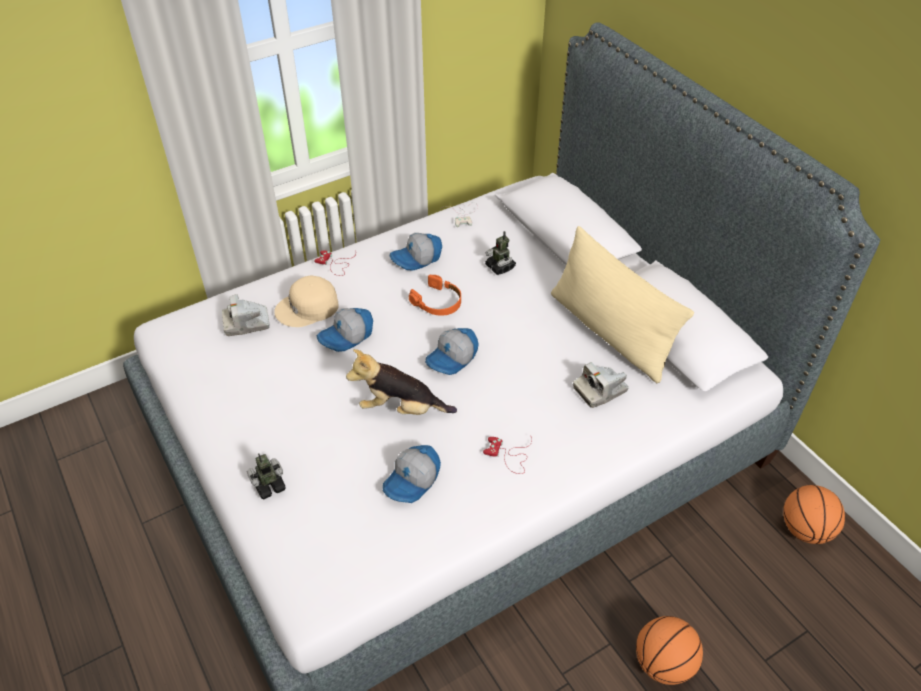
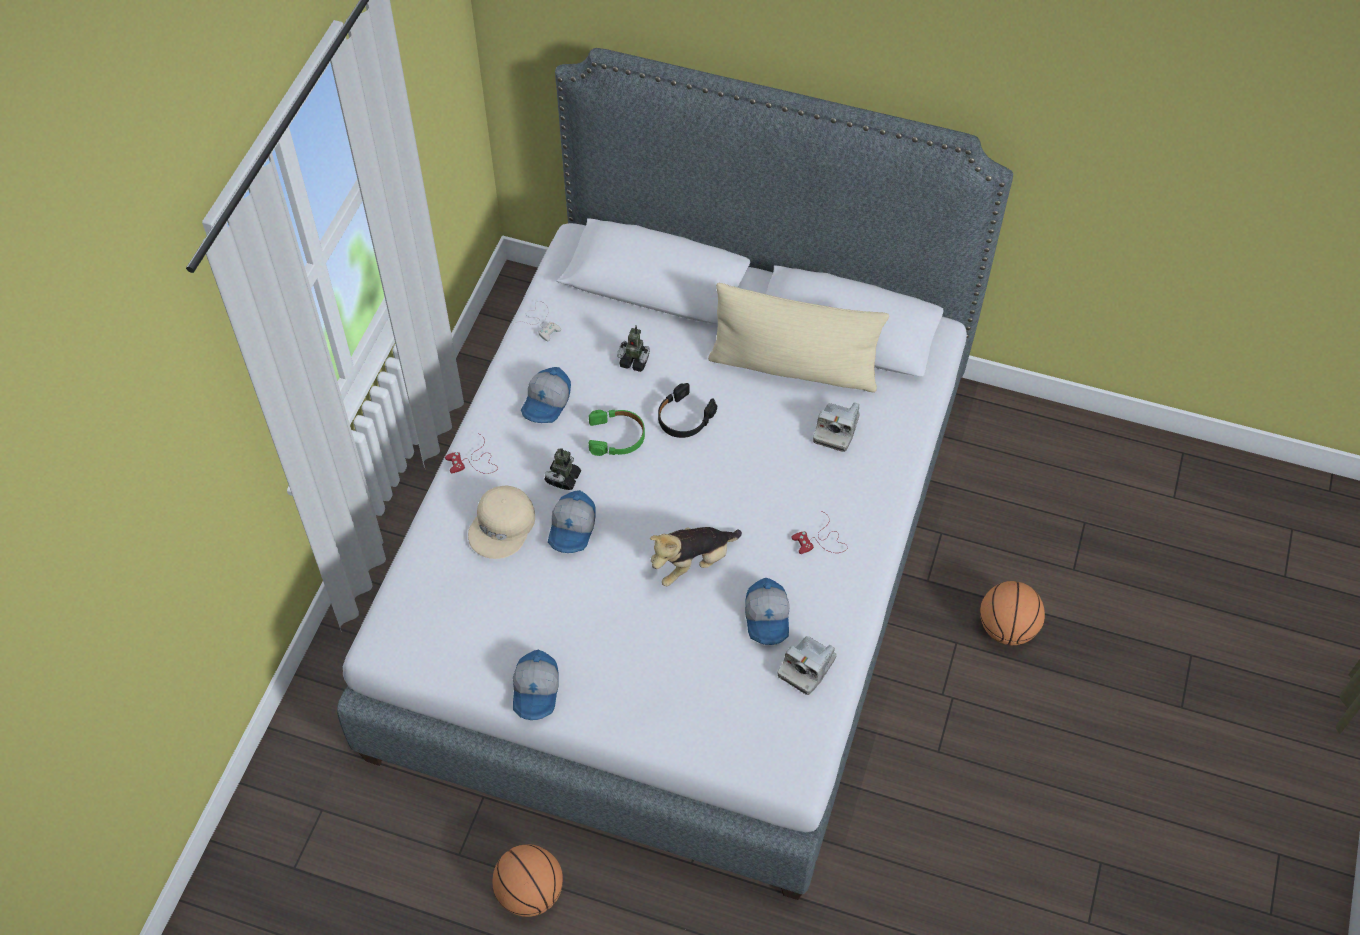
camera: 40 degrees left, 10 degrees up
(246, 323) = (463, 582): camera -> camera (807, 668)
(269, 486) = (658, 709): toy robot -> toy robot (563, 478)
(438, 302) = (617, 437): orange headphones -> green headphones
(453, 358) = (688, 485): cap -> cap (537, 691)
(496, 317) = (684, 417): none -> black headphones
(805, 529) = (1022, 435): basketball -> basketball (530, 892)

